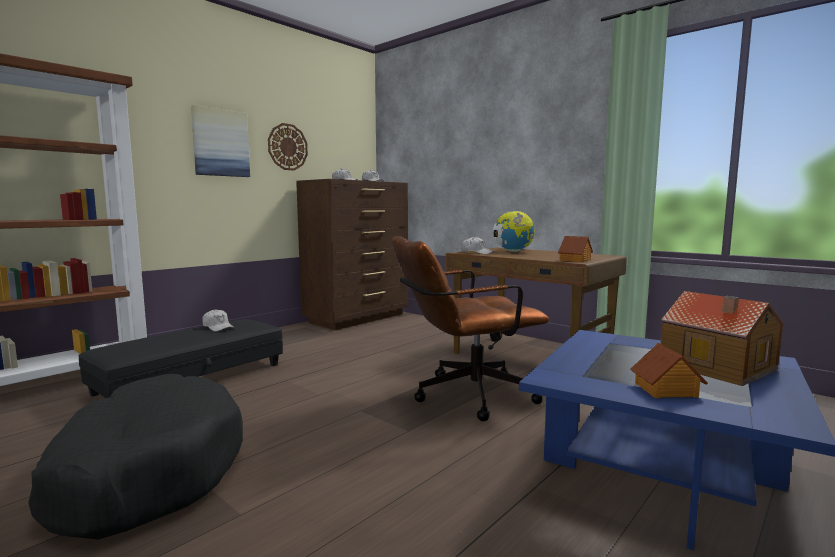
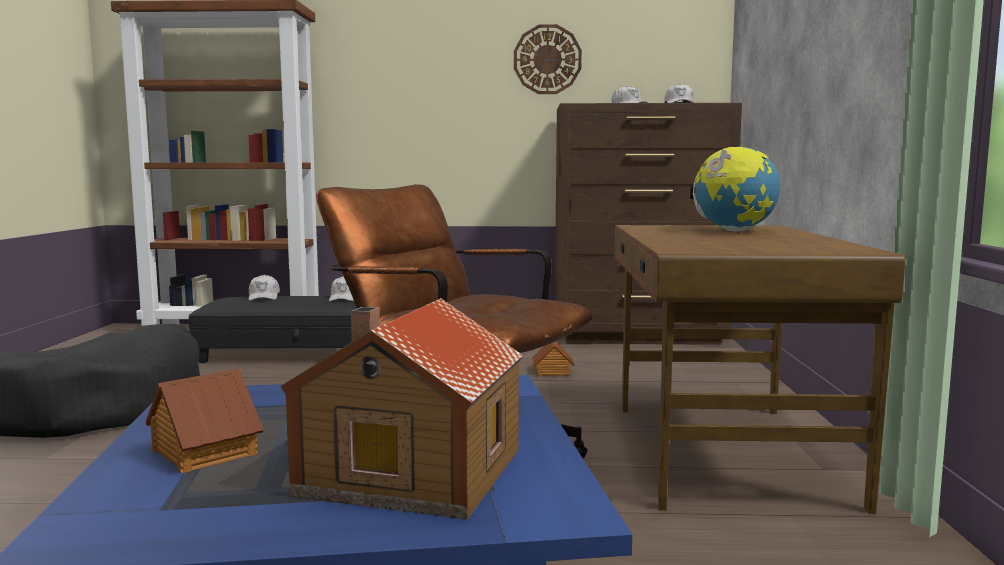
camera: 50 degrees right, 0 degrees up
(221, 143) = (444, 64): picture -> none
(477, 253) = (653, 228): white cap -> white cap (264, 297)
(575, 260) = (701, 248): toy house -> toy house (552, 371)

